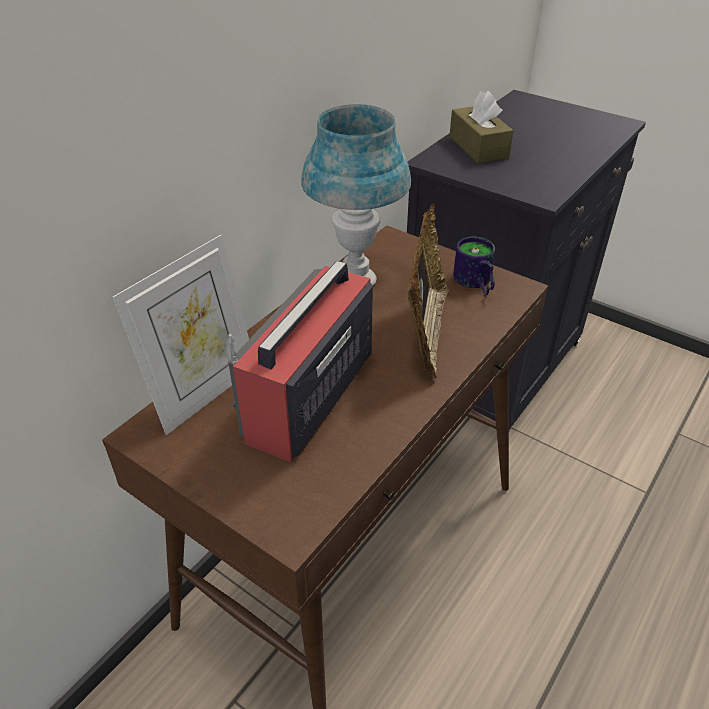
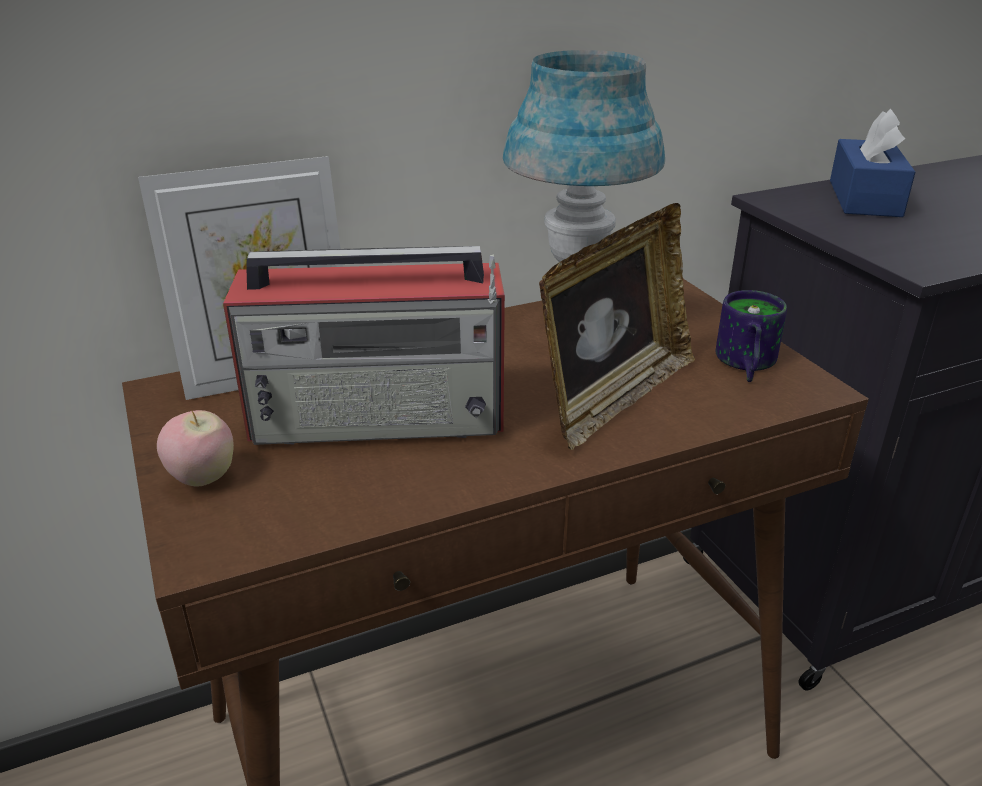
camera: 30 degrees right, 10 degrees down
(240, 485) = (203, 478): none -> apple
(308, 397) = (382, 417): radio -> radio turned 150 degrees counterclockwise
(478, 147) = (864, 198): brown tissue box -> blue tissue box

